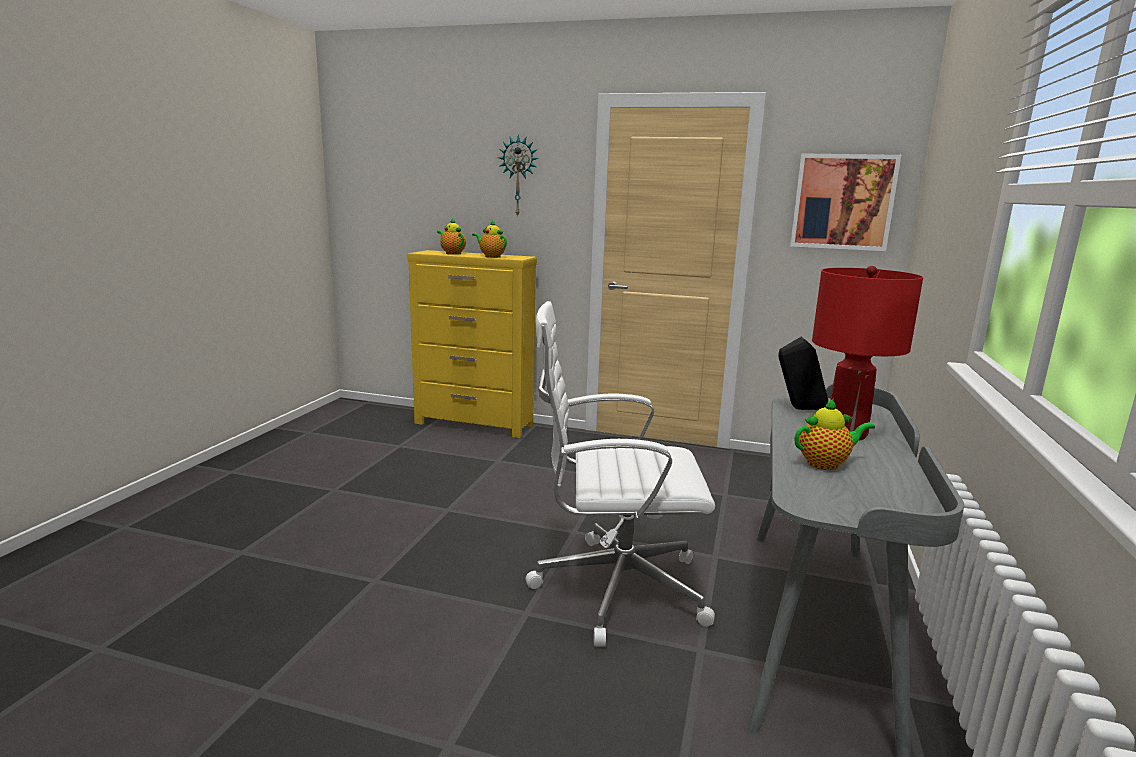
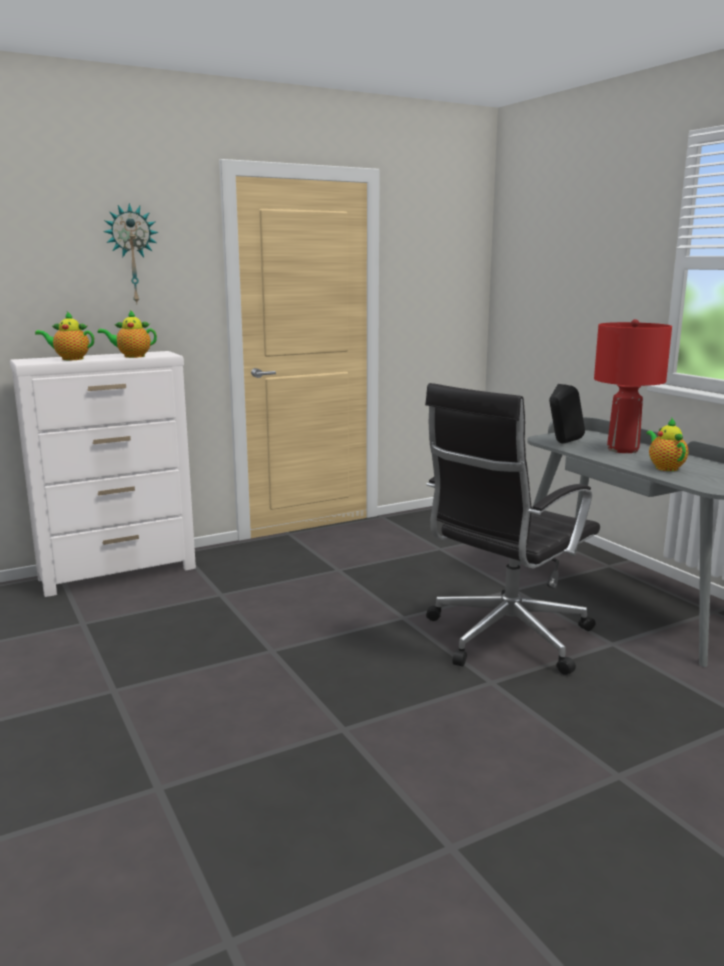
camera: 45 degrees left, 0 degrees up
(475, 424) = (119, 573): yellow dresser -> white dresser
(614, 588) = (504, 637): white office chair -> black office chair
(826, 464) = (664, 467): teapot -> teapot turned 45 degrees counterclockwise
(843, 202) = (444, 271): picture -> none

